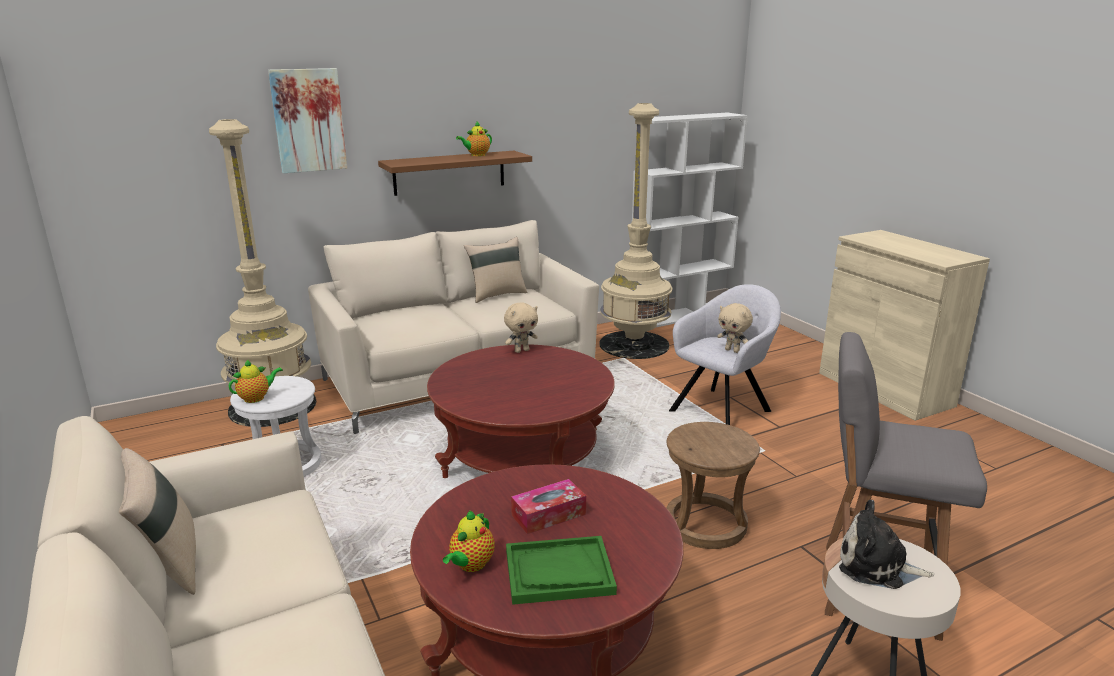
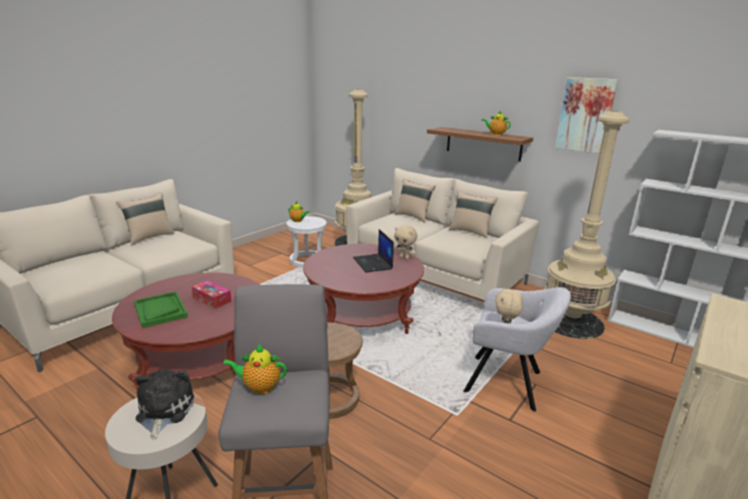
camera: 65 degrees right, 0 degrees up
(308, 120) = (410, 96): picture -> picture (585, 115)
(399, 309) = (413, 216): none -> beige pillow
(470, 565) = (164, 290): teapot -> teapot (259, 387)
(522, 372) = (373, 263): none -> laptop

